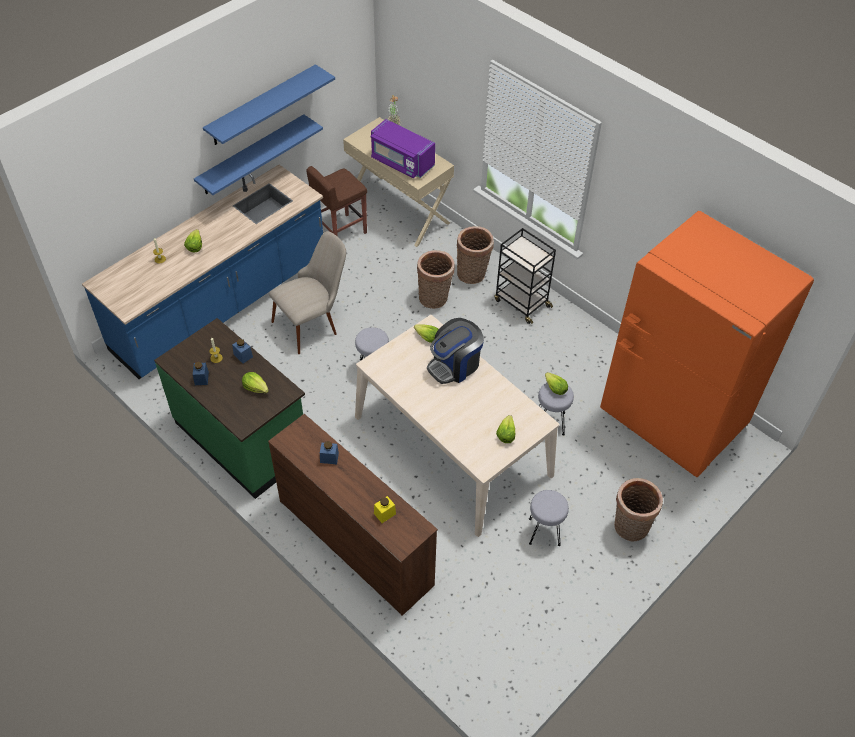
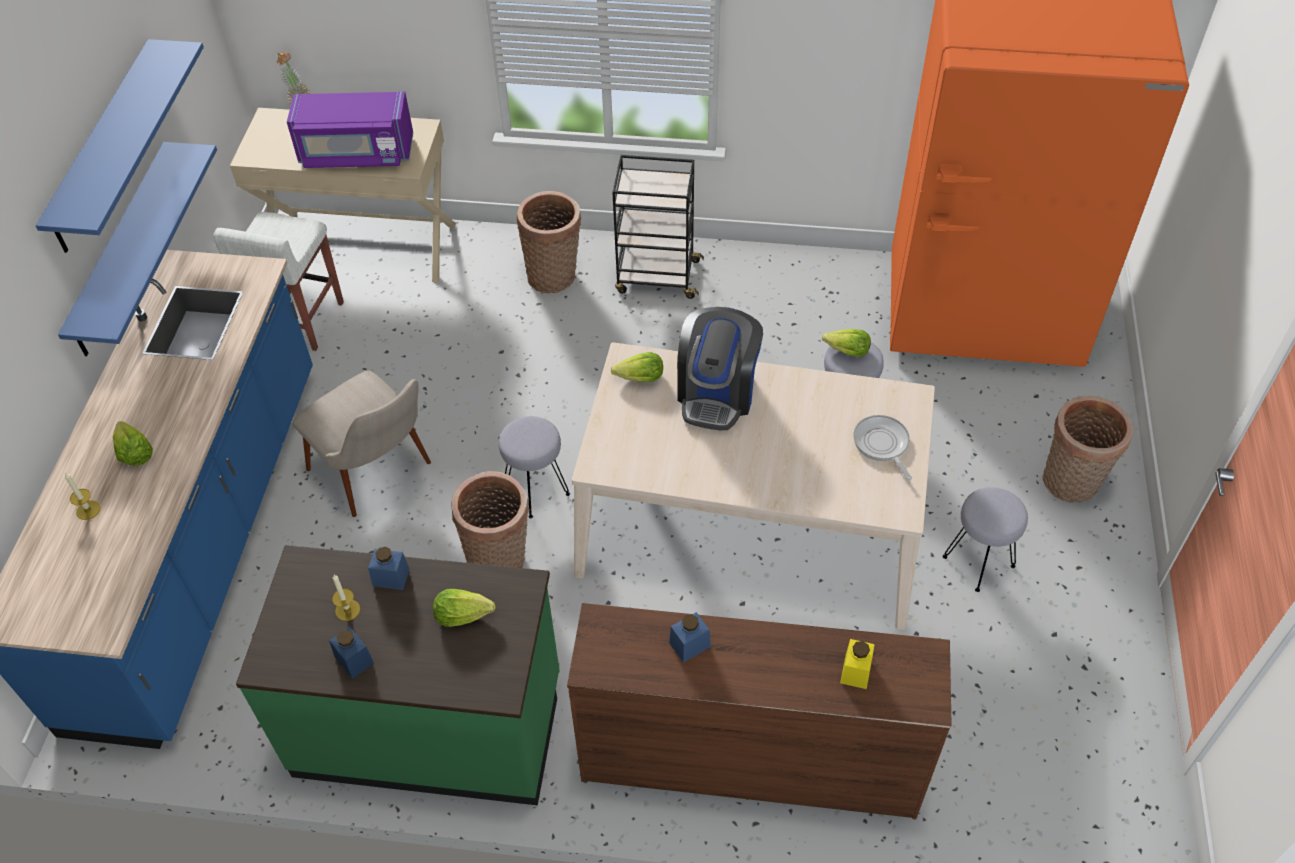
camera: 35 degrees left, 0 degrees up
(313, 323) = (381, 478): beige chair -> beige chair turned 120 degrees clockwise
(340, 231) = (300, 321): brown stool -> white stool
(435, 299) = (532, 338): basket -> basket (500, 560)
(506, 434) = (882, 444): lettuce -> frying pan

